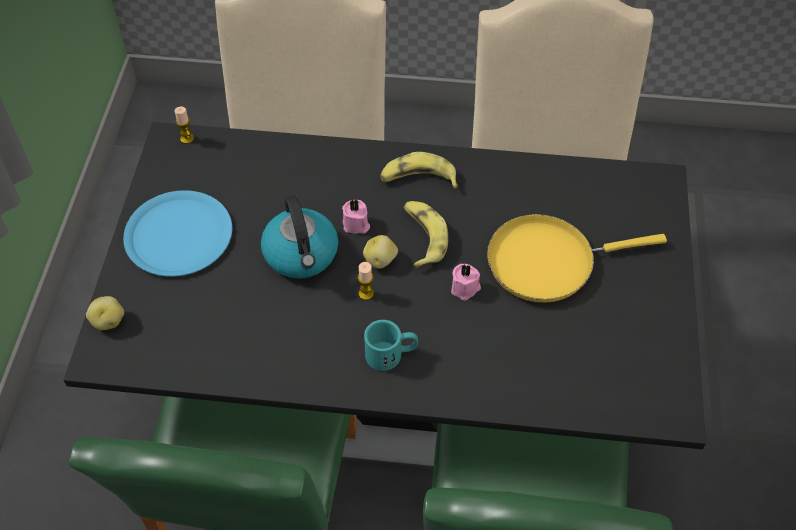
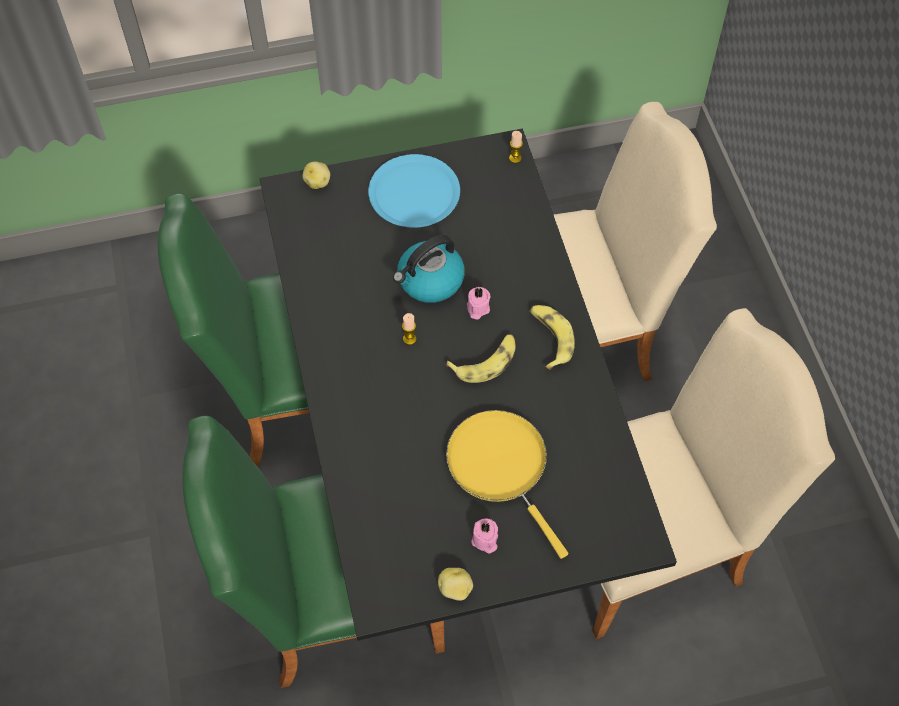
camera: 70 degrees right, 5 degrees up
(380, 260) = (448, 338): potato -> potato (455, 589)
(391, 354) = (357, 375): turquoise mug -> none
(465, 288) = (444, 410): pink candle -> pink candle (485, 541)

